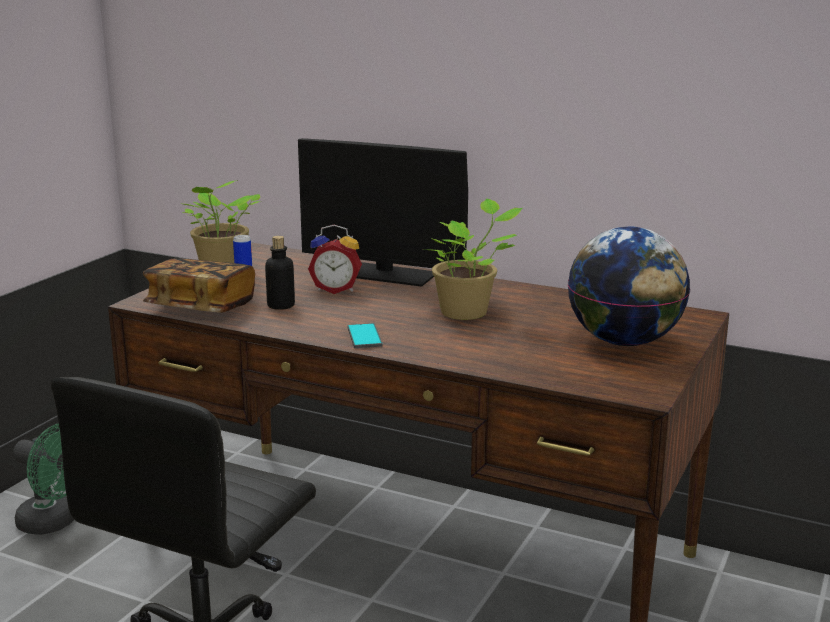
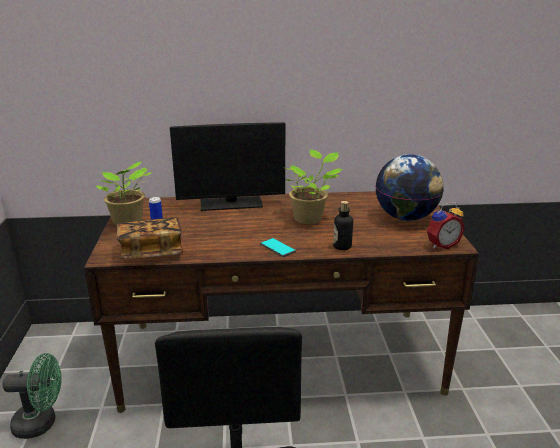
camera: 30 degrees left, 5 degrees up
(281, 305) = (200, 239): bottle -> bottle (342, 246)
(336, 289) = (218, 220): alarm clock -> alarm clock (441, 245)

